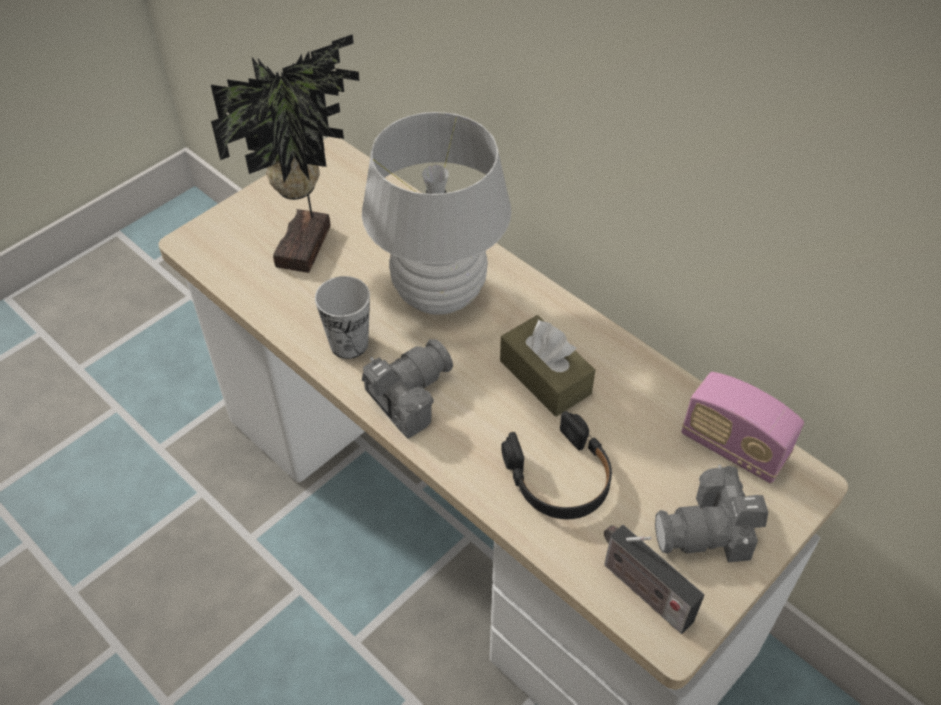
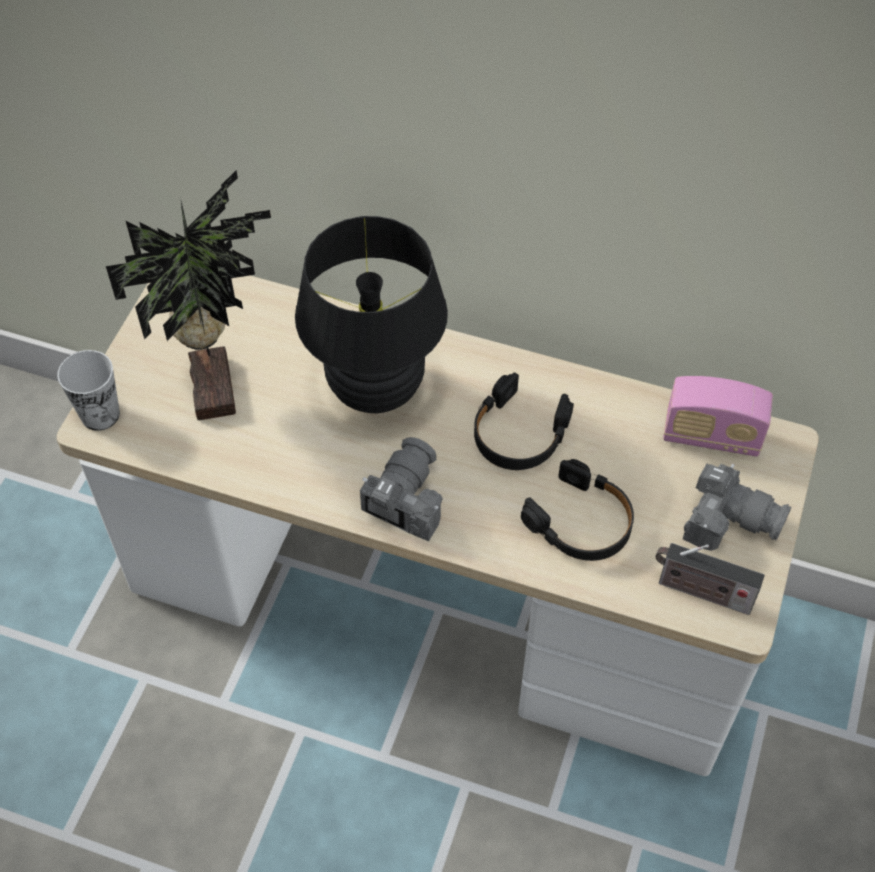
camera: 25 degrees left, 5 degrees up
(349, 344) = (319, 471): cup -> cup (100, 414)
(439, 294) = (376, 388): white table lamp -> black table lamp
(545, 377) = (518, 433): brown tissue box -> black headphones
(709, 531) = (728, 518): camera -> camera turned 120 degrees counterclockwise

